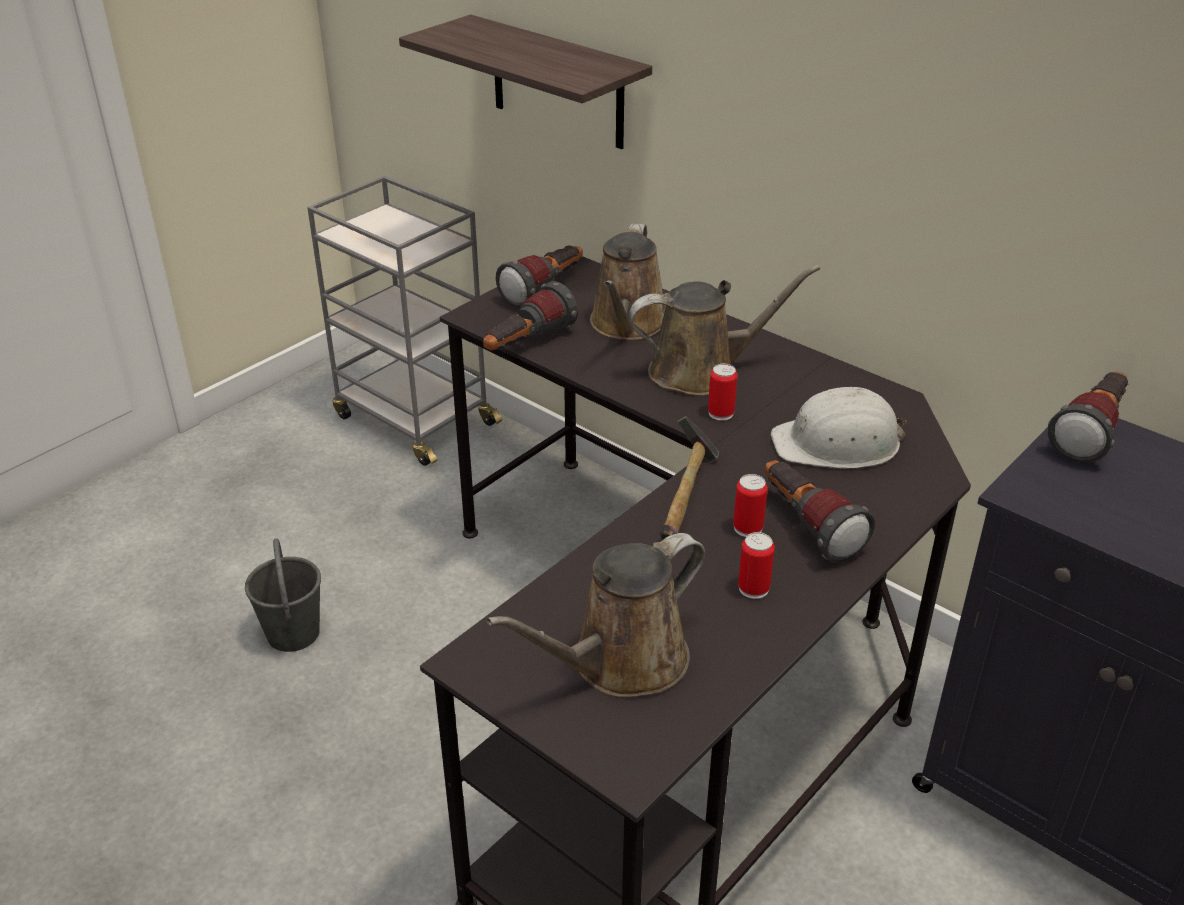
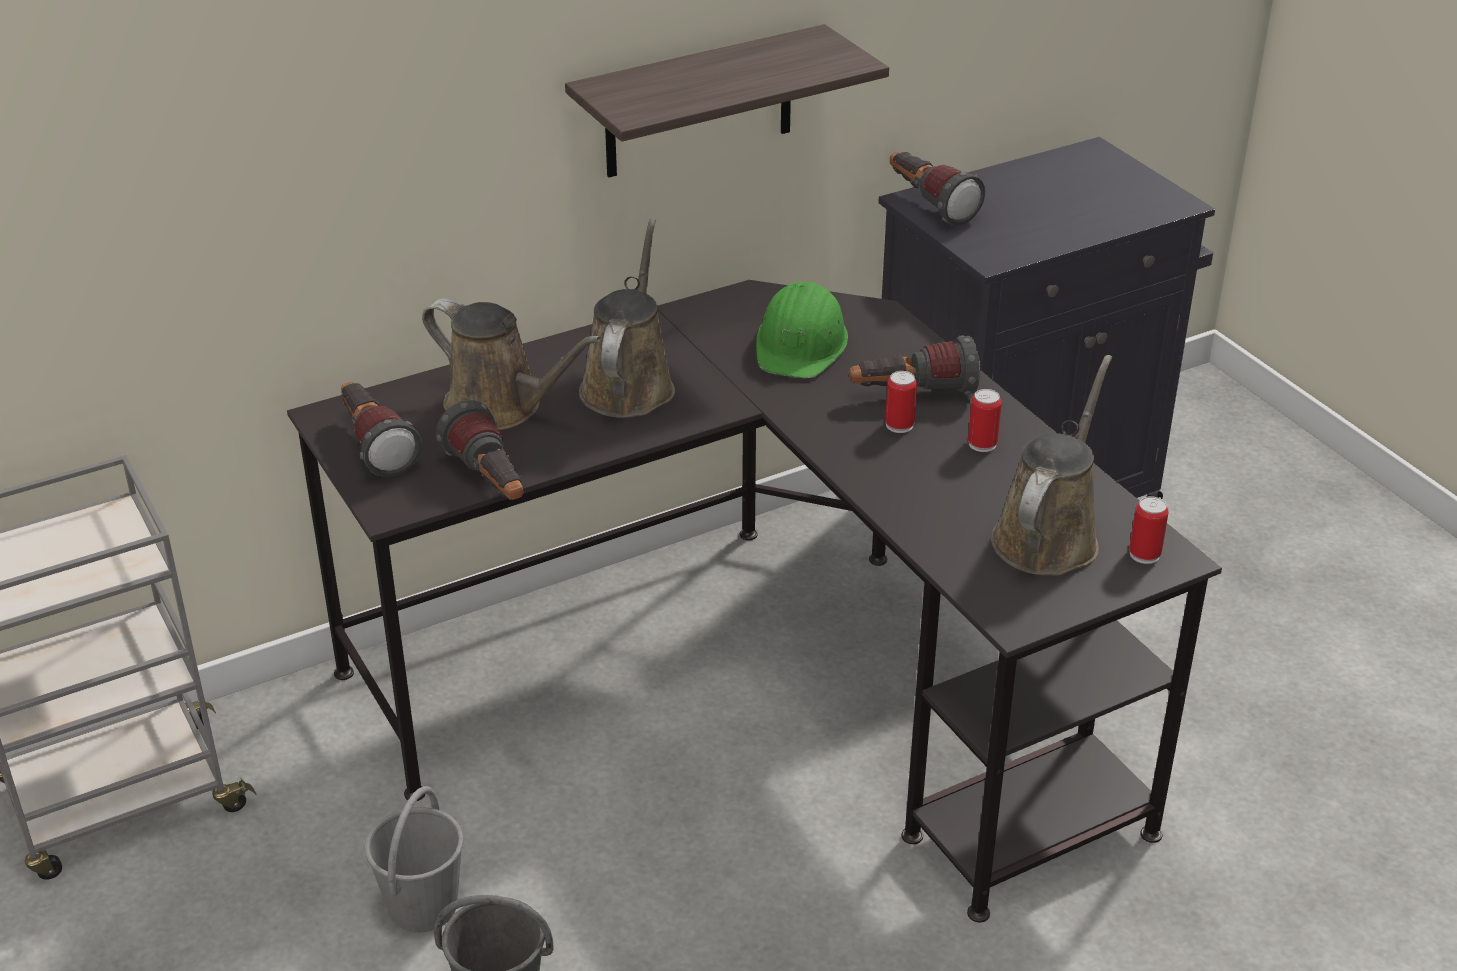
camera: 70 degrees left, 0 degrees up
(368, 570) = (423, 905): none -> grey bucket
(557, 83) = (222, 217): shelf -> shelf (699, 103)
(620, 663) = (1048, 536): brown watering can -> brown watering can turned 135 degrees counterclockwise
(686, 498) = (838, 447): hammer -> none
(721, 413) = (711, 393): can -> can (1144, 554)
(838, 444) = (801, 344): white hard hat -> green hard hat

